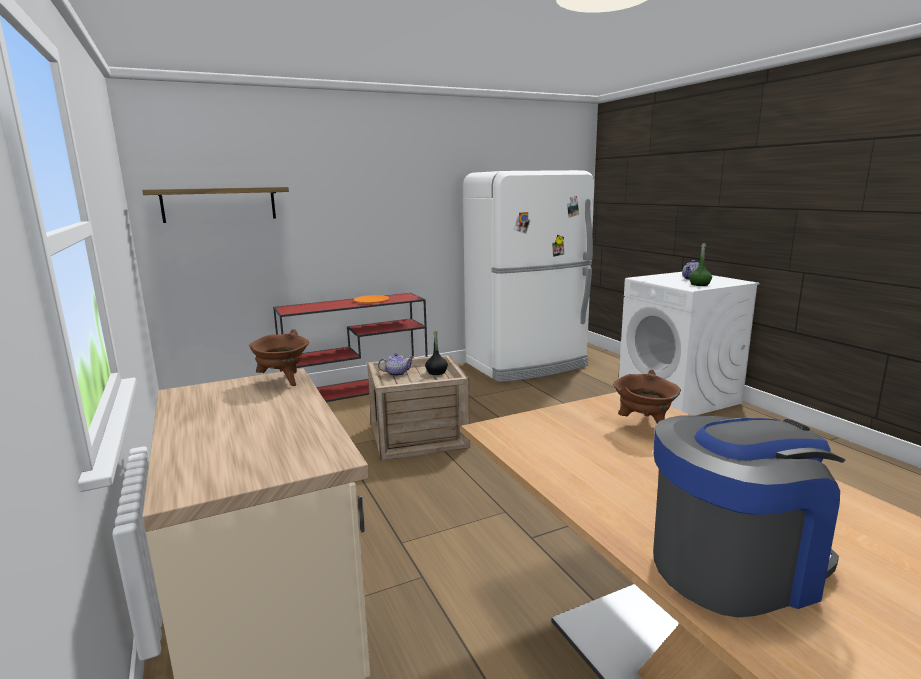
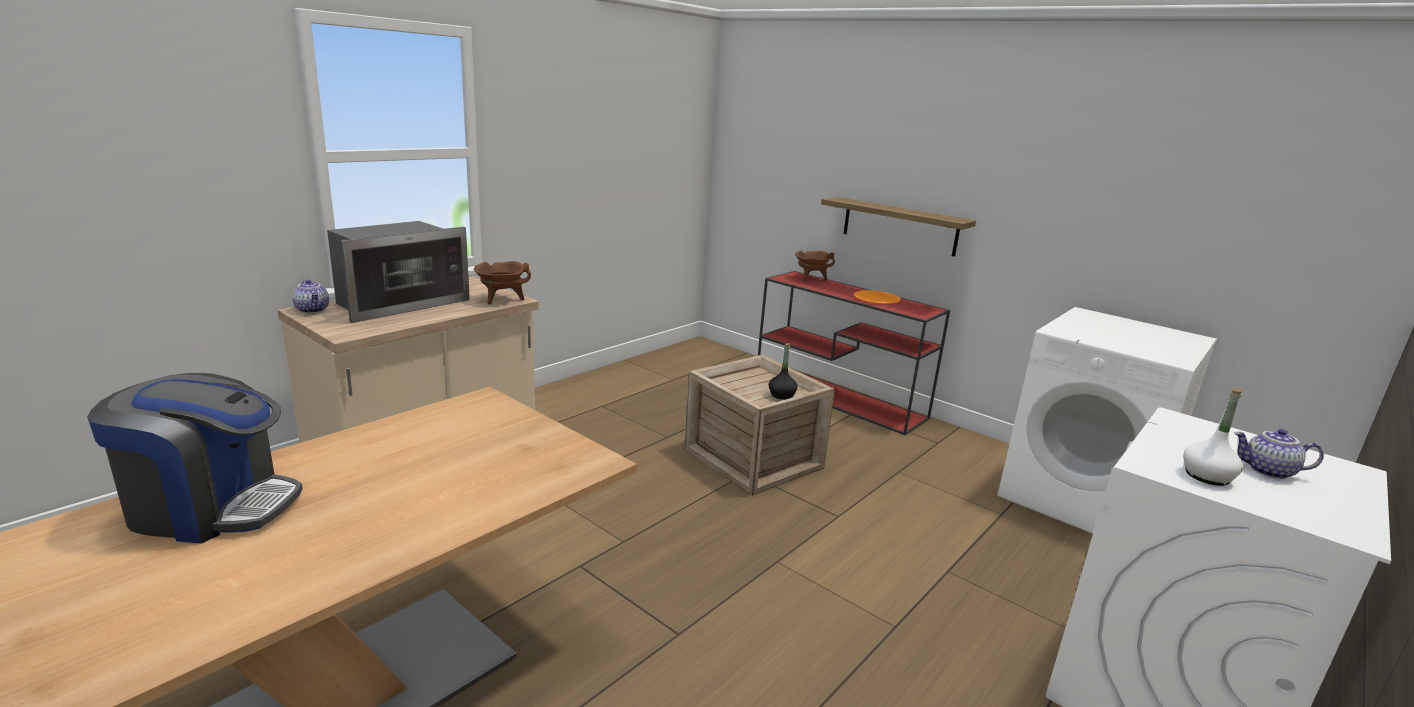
camera: 65 degrees right, 5 degrees up
(219, 204) = (774, 150): shelf -> shelf (899, 226)
(228, 429) = (398, 303): none -> microwave
(397, 373) = (758, 377): teapot -> teapot (313, 310)
(527, 365) = (1082, 499): white fridge -> white washing machine
(644, 425) = (509, 471): brown cooking pot -> brown cooking pot (811, 279)
(699, 284) = (1207, 476): green bottle -> white bottle
(735, 565) = (211, 507): coffee machine -> coffee machine turned 45 degrees counterclockwise

